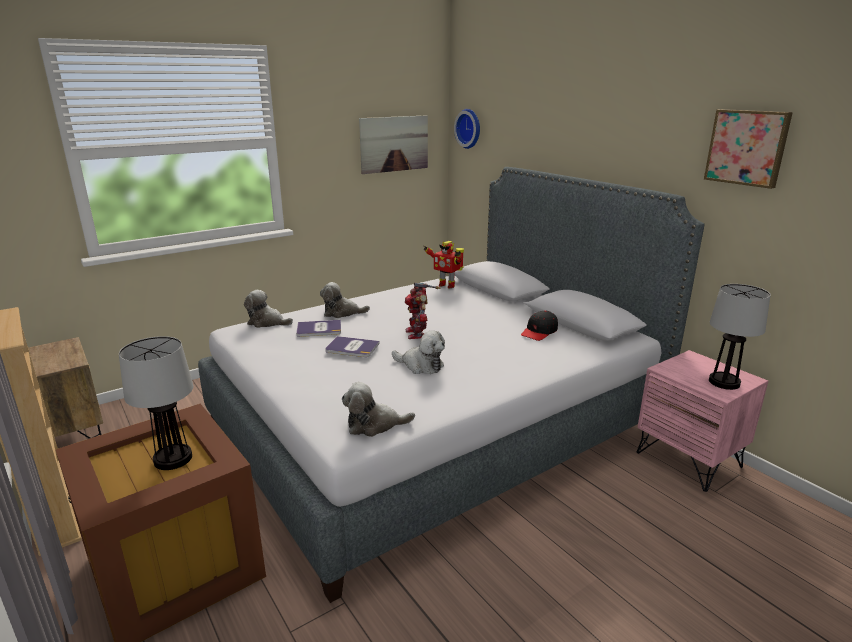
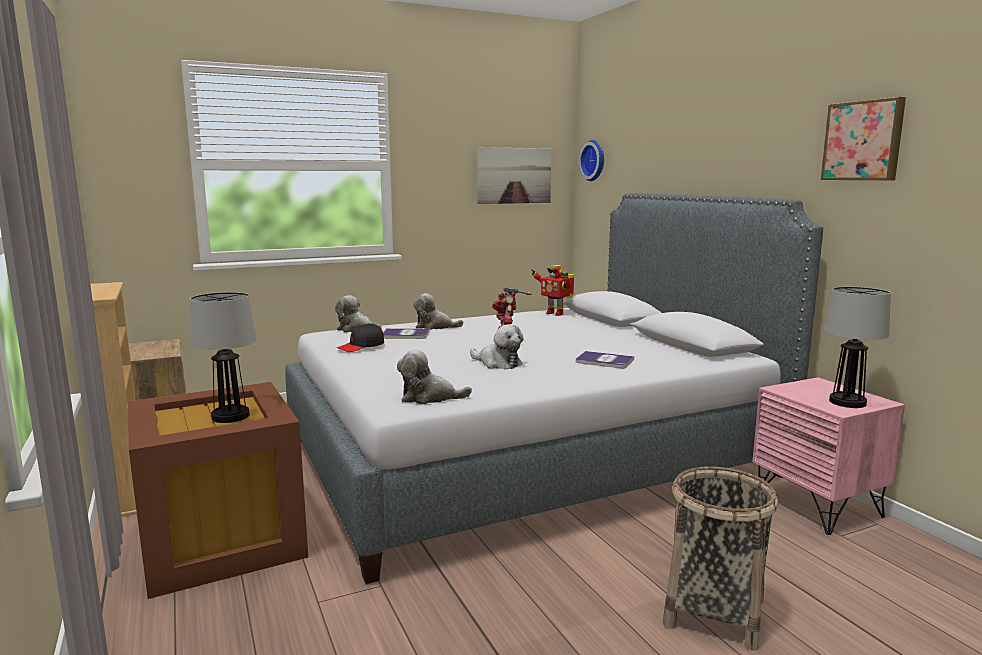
camera: 10 degrees right, 10 degrees down
(352, 347) = (432, 348): book -> book (604, 361)
(539, 332) = (639, 348): black cap -> black cap (361, 346)
(637, 592) = (713, 612): none -> basket

